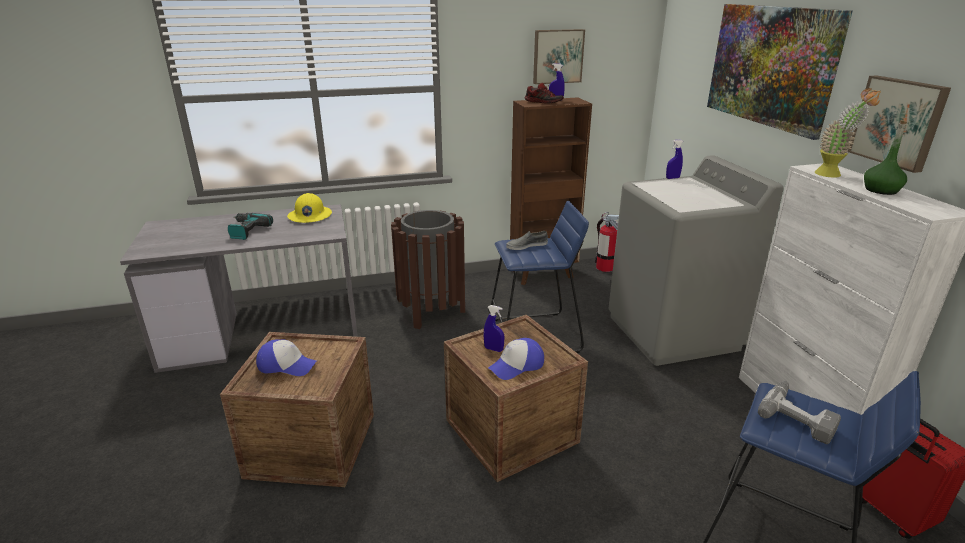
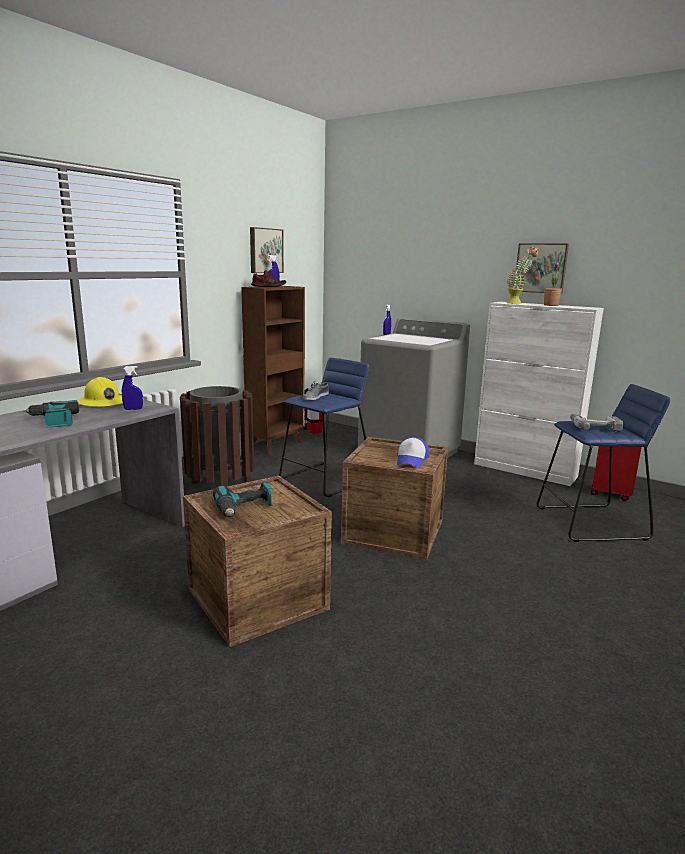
camera: 40 degrees left, 10 degrees down
(287, 365) = (244, 508): cap -> power drill
(493, 349) = (382, 457): blue spray bottle -> blue spray bottle (133, 409)
(770, 66) = (437, 248): picture -> none
(881, 190) = (551, 305): green bottle -> potted plant

